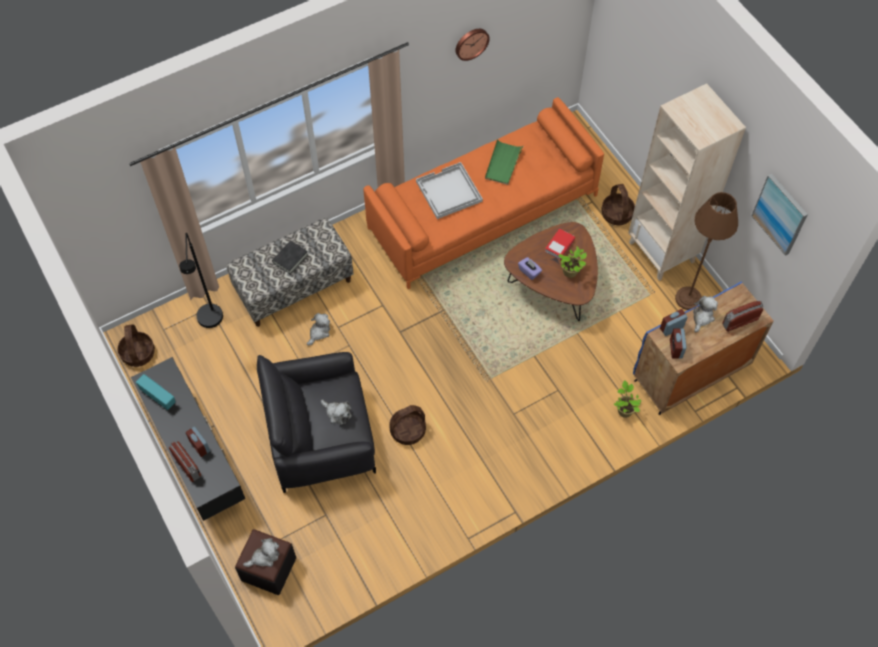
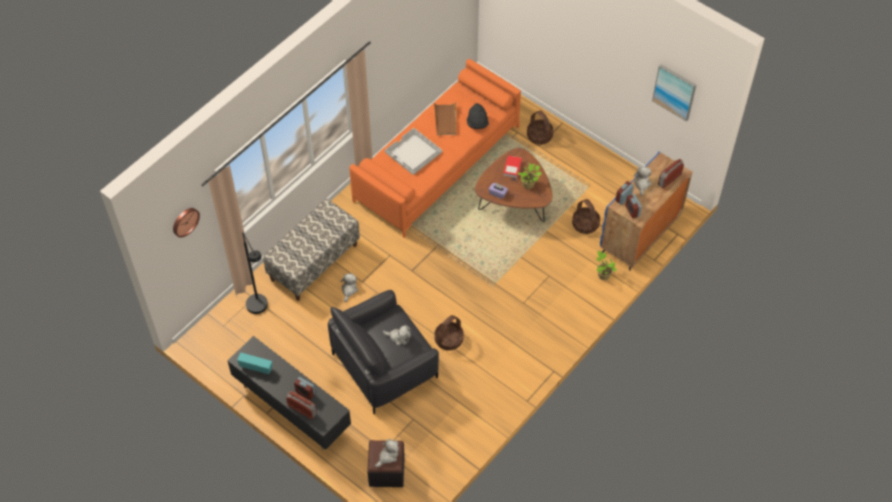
camera: 20 degrees left, 5 degrees down
(138, 353) = (211, 349): basket -> basket (585, 224)
(290, 259) = (312, 237): black book -> none
(471, 43) = (405, 32): wall clock -> wall clock (185, 221)
(503, 163) = (445, 120): green tray -> brown tray
(539, 178) = (477, 123): none -> black hat
(662, 252) = (584, 154): beige bookcase -> none
(688, 298) = (617, 182): brown floor lamp -> none

